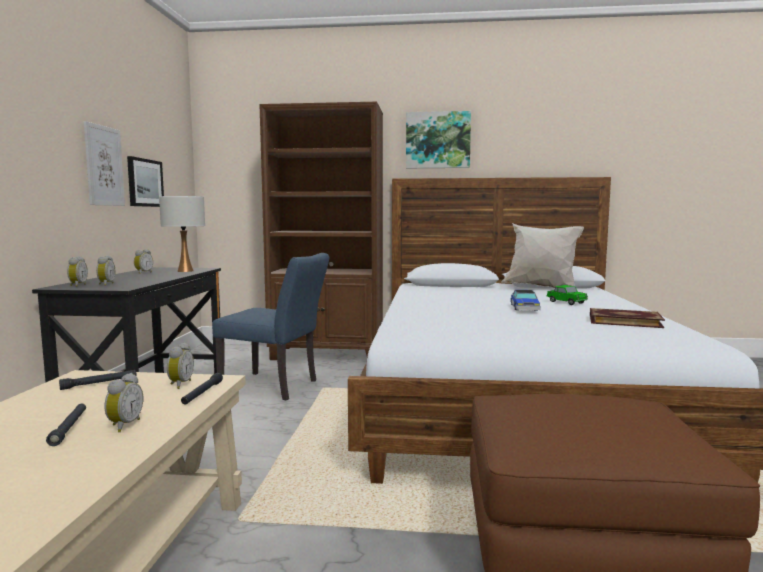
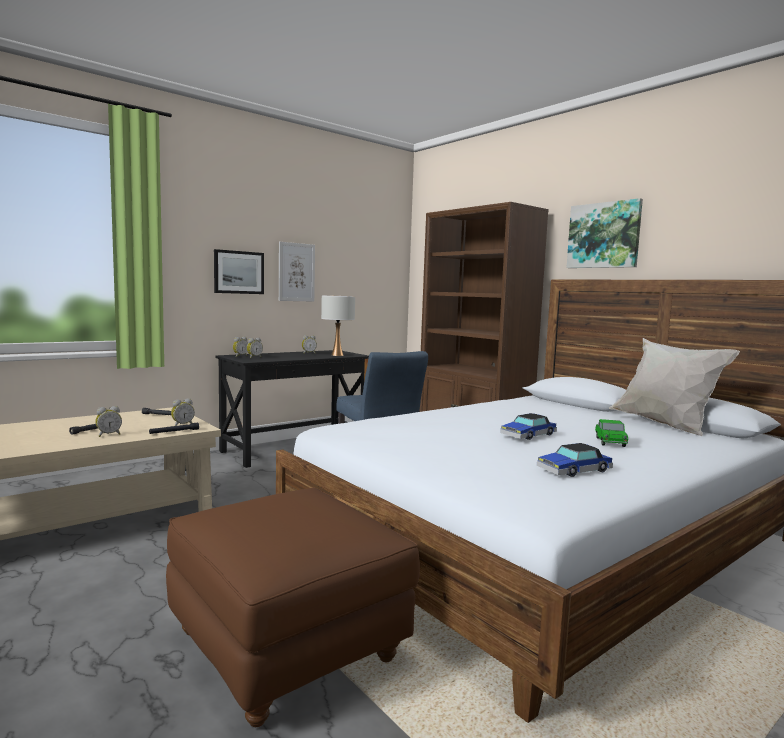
camera: 45 degrees right, 0 degrees up
(145, 183) = (341, 283): picture -> picture (238, 272)
(624, 321) = (574, 470): book -> toy car

